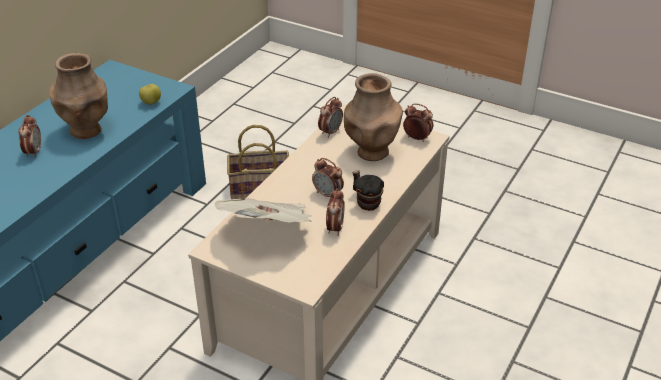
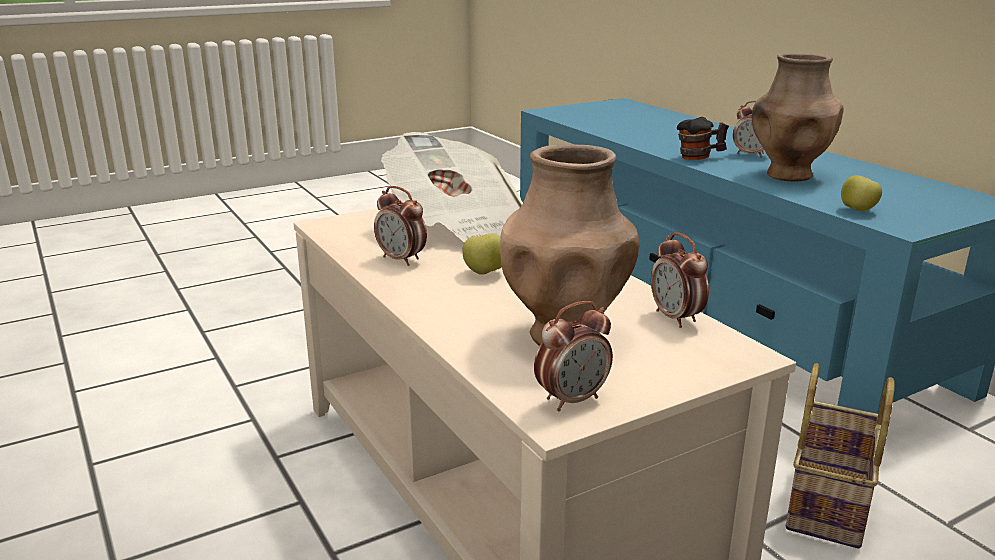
camera: 120 degrees right, 15 degrees down
(328, 194) = (484, 273): alarm clock -> apple
(366, 202) = (428, 292): mug -> mug (699, 158)

